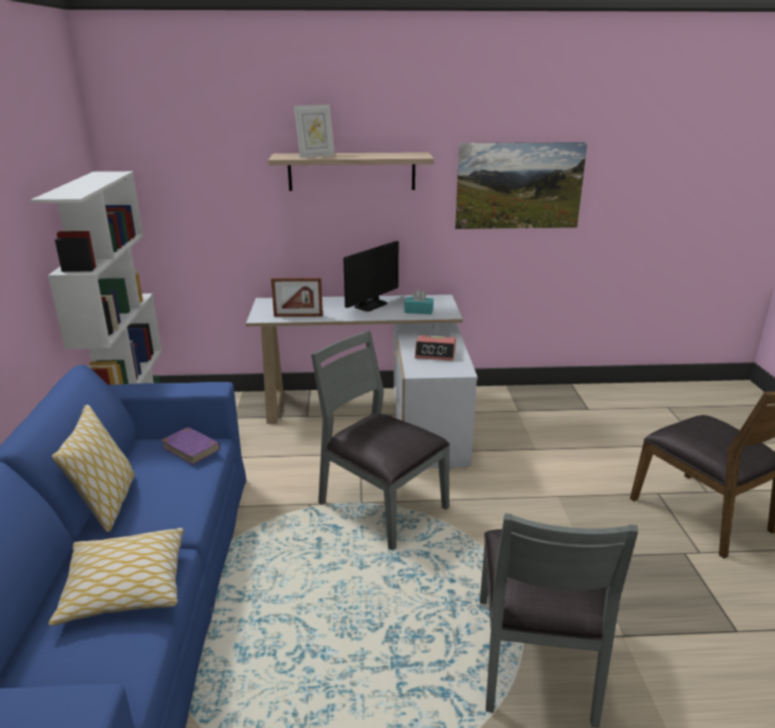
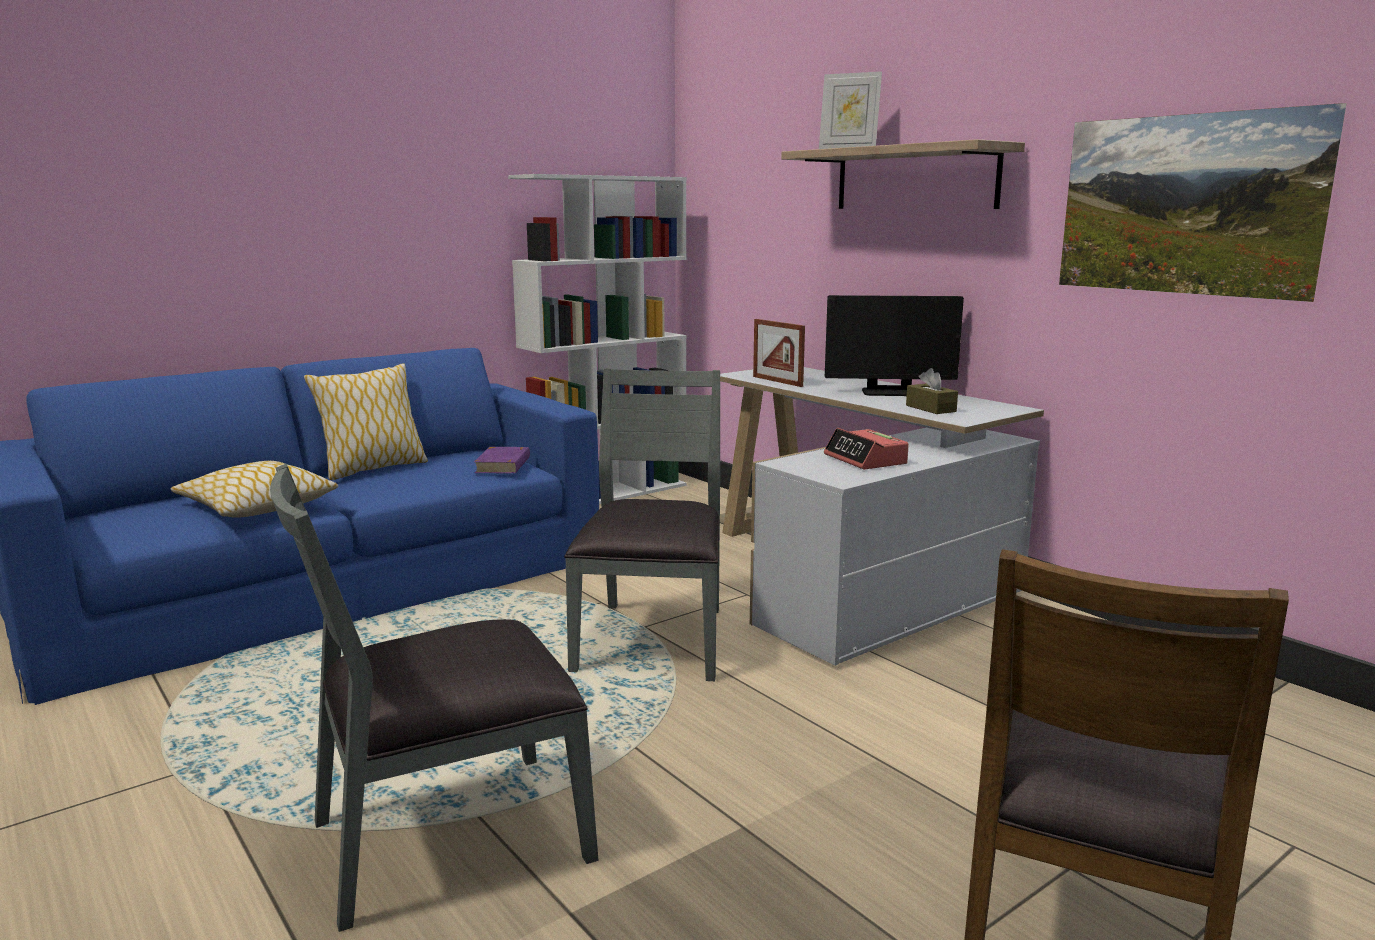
camera: 55 degrees right, 10 degrees down
(418, 311) = (930, 408): turquoise tissue box -> brown tissue box

